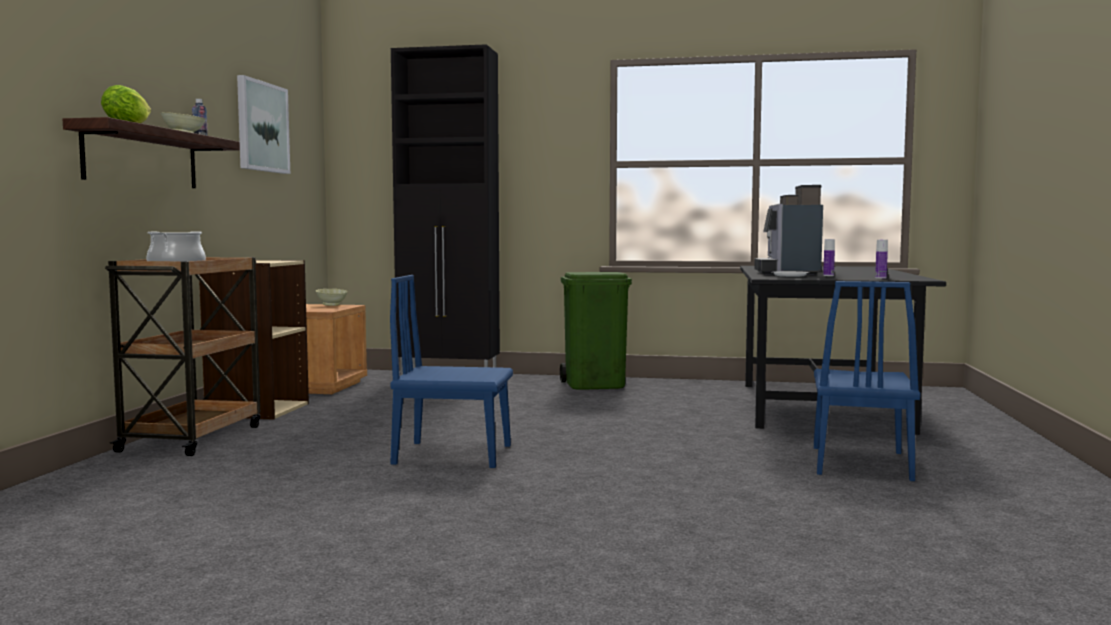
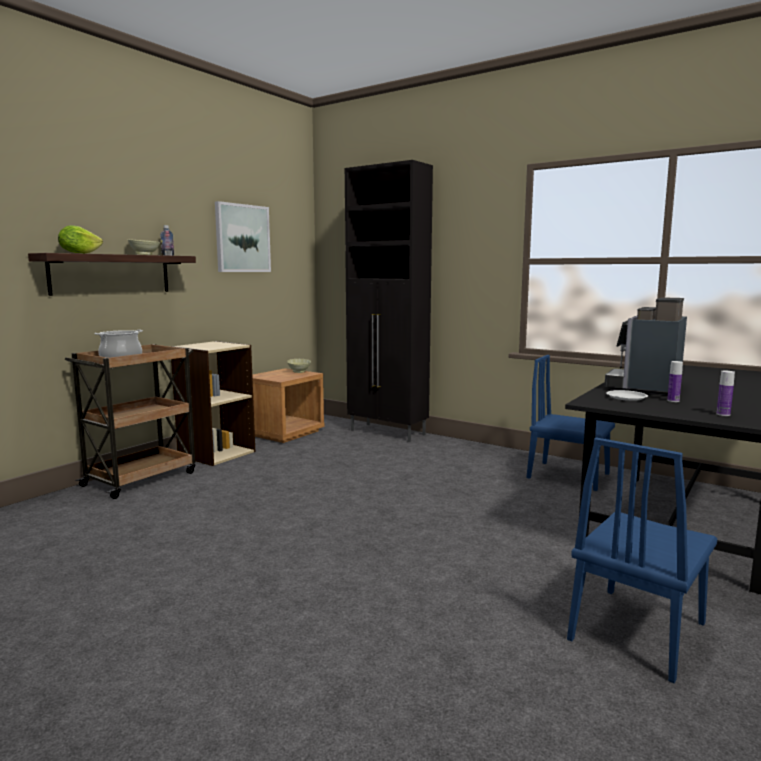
camera: 25 degrees right, 5 degrees up
(453, 454) = (276, 532): blue chair -> blue chair (568, 476)
(595, 385) = (491, 458): green trash can -> none

